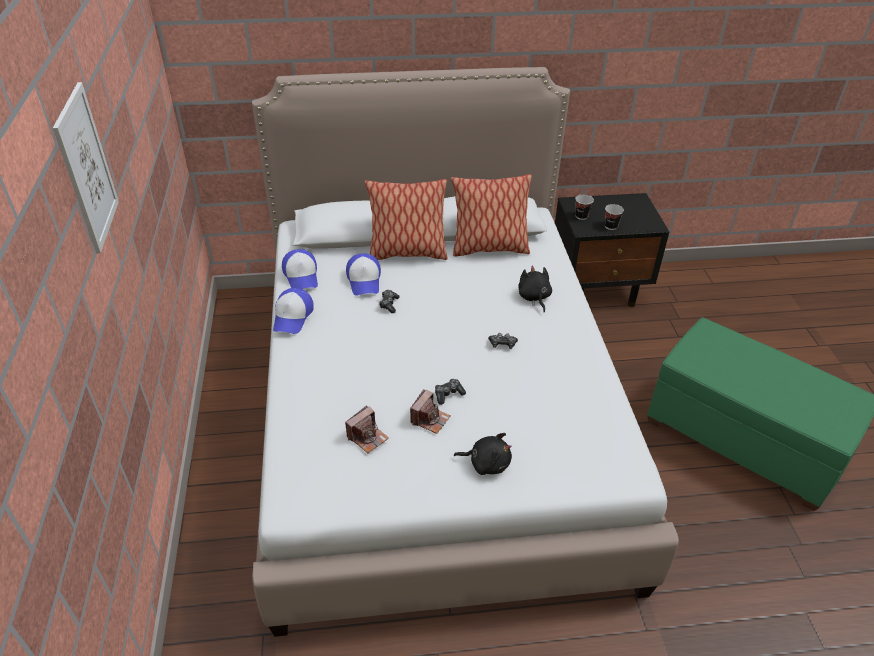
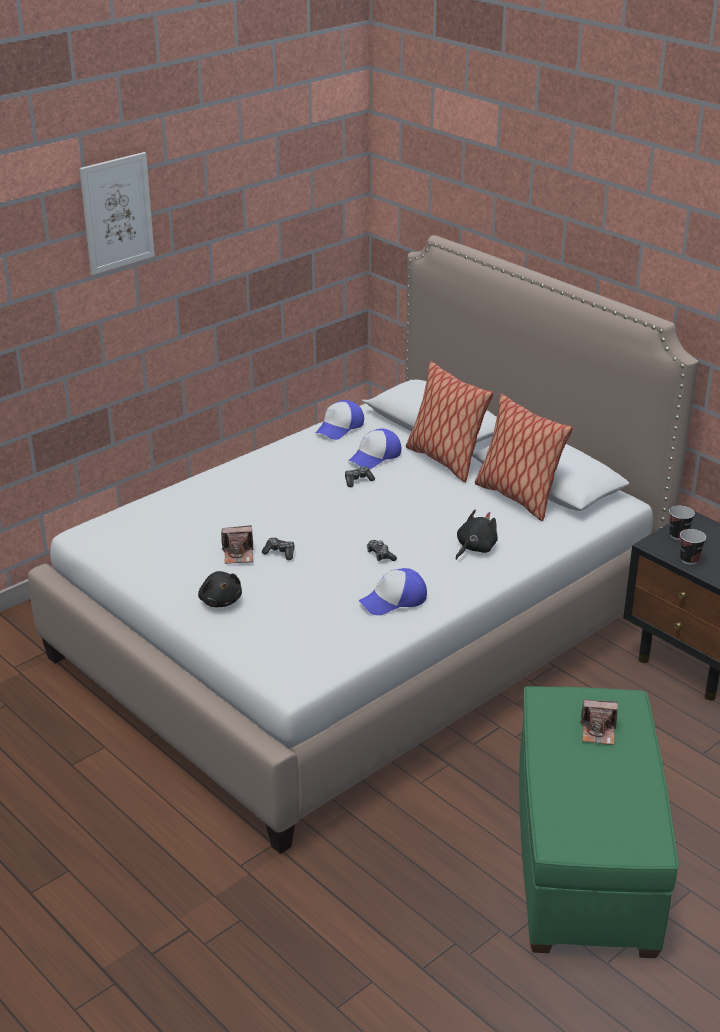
camera: 55 degrees right, 10 degrees down
(293, 316) = (283, 447): cap -> cap (394, 600)
(367, 437) = (184, 534): camera -> camera (598, 732)

